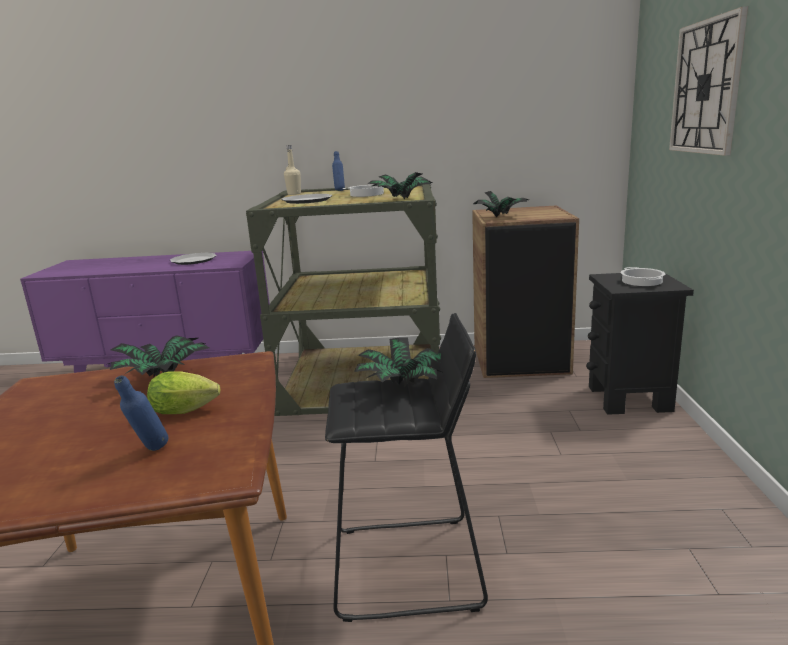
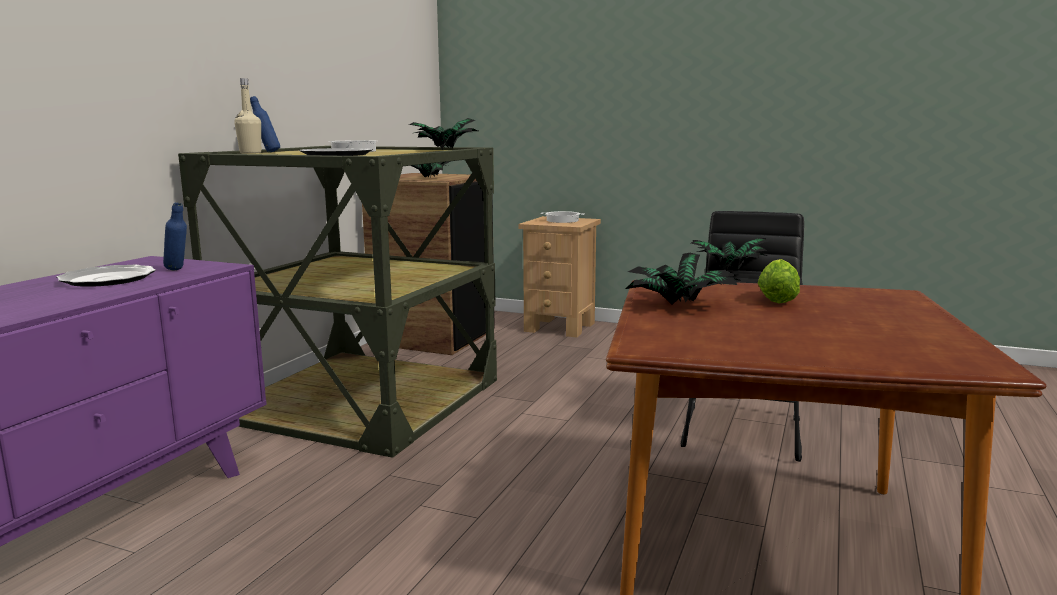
camera: 70 degrees left, 5 degrees down
(150, 452) = (860, 307): blue bottle -> blue bottle (178, 270)
(628, 399) = (560, 327): black nightstand -> beige nightstand
(706, 87) = (580, 65): wall clock -> none

